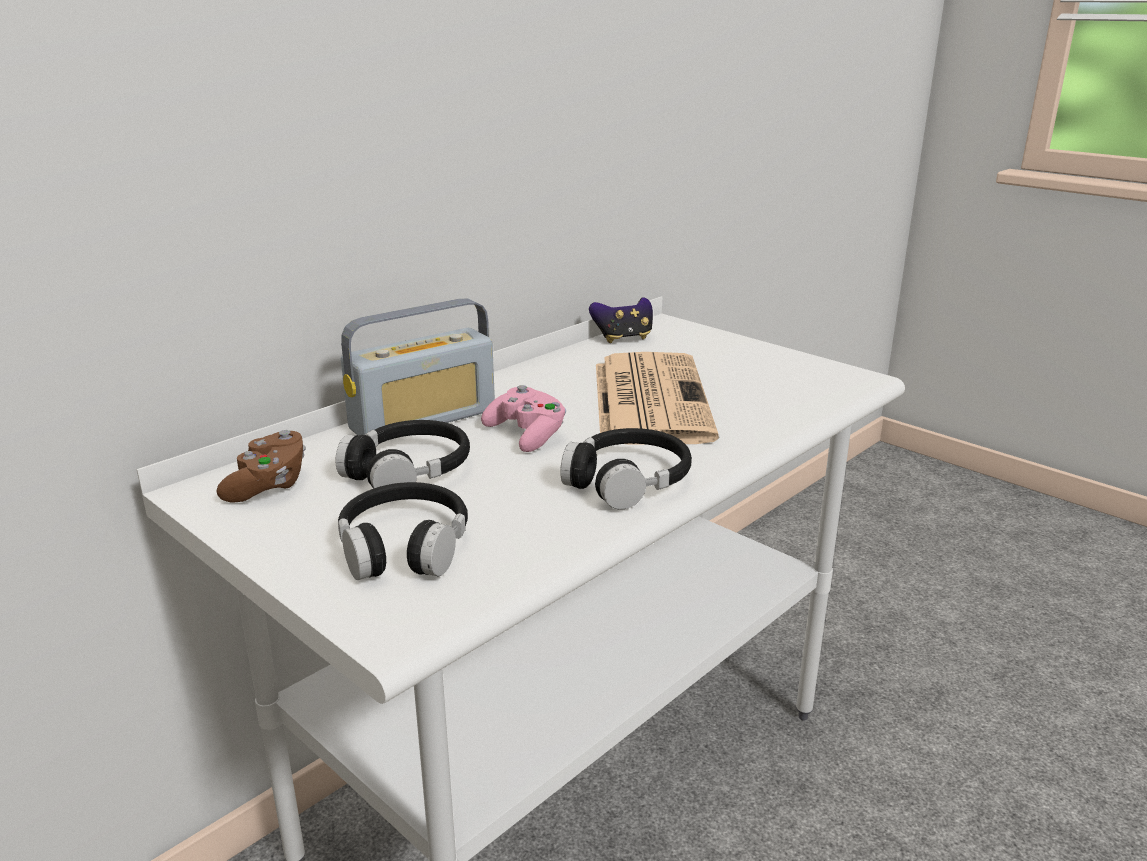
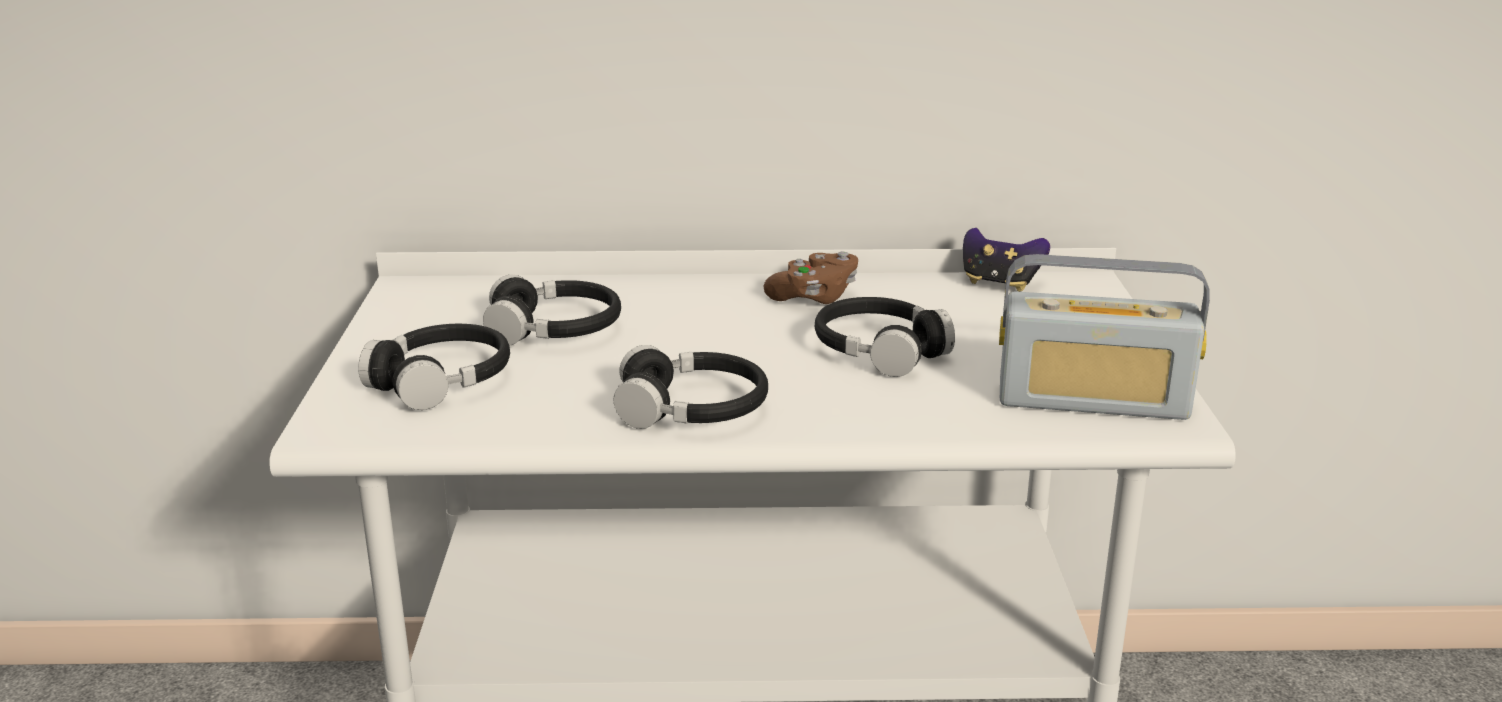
camera: 45 degrees right, 0 degrees up
(268, 485) = (452, 300): brown game controller -> brown game controller (814, 297)
(423, 420) = (650, 293): radio -> radio (1093, 401)
(527, 435) = (700, 338): pink game controller -> none
(649, 399) = (880, 350): newspaper -> black headphones

